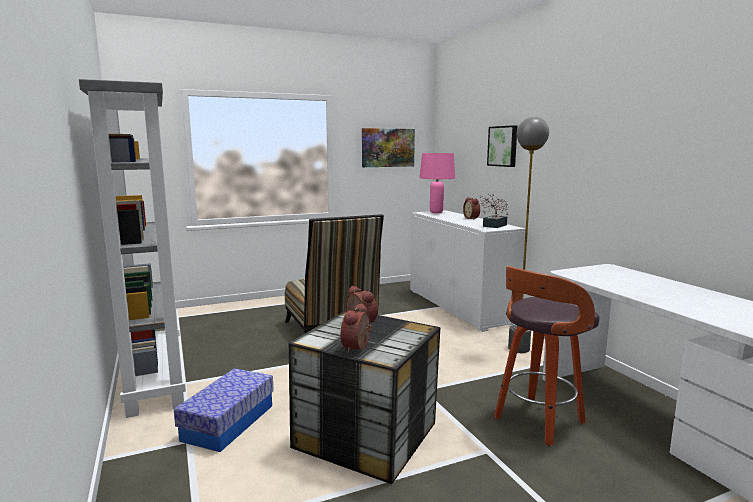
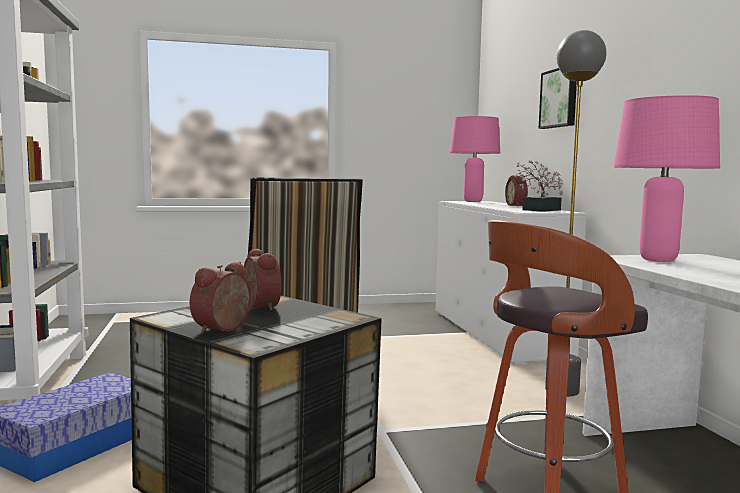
camera: 10 degrees right, 5 degrees down
(387, 147) = (413, 115): picture -> none
(590, 273) = (657, 260): none -> pink table lamp

